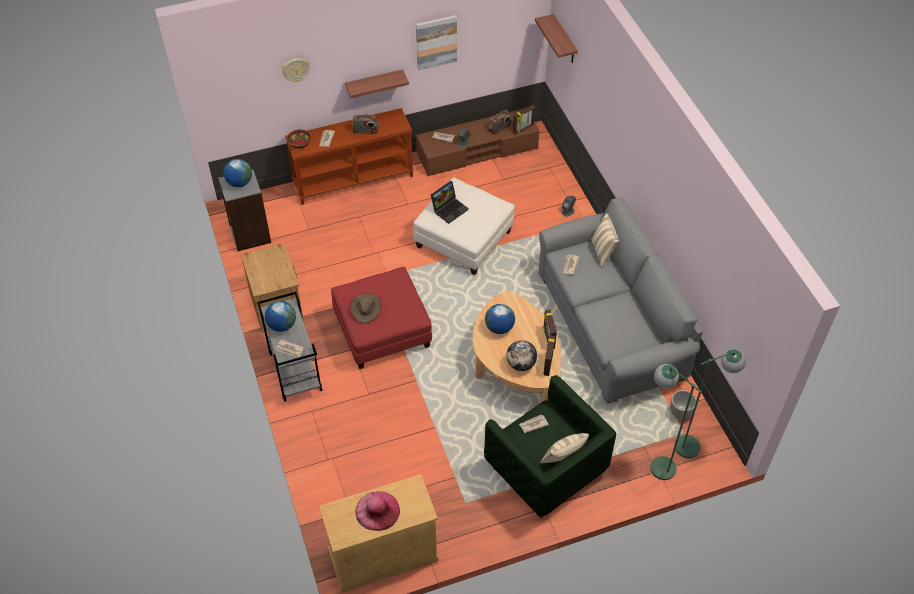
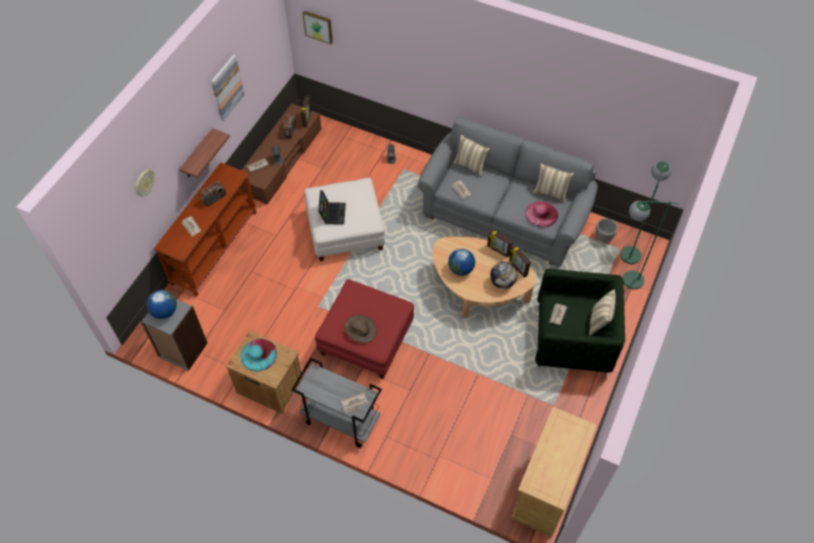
camera: 45 degrees left, 5 degrees up
(270, 264) = (258, 355): none -> turquoise hat
(282, 325) = (327, 390): globe -> none
(300, 144) = (174, 246): bowl -> none
(377, 510) = (557, 456): pink hat -> pink hat (541, 214)
(564, 40) = (318, 26): shelf -> picture
(648, 325) = (551, 192): none -> beige pillow

